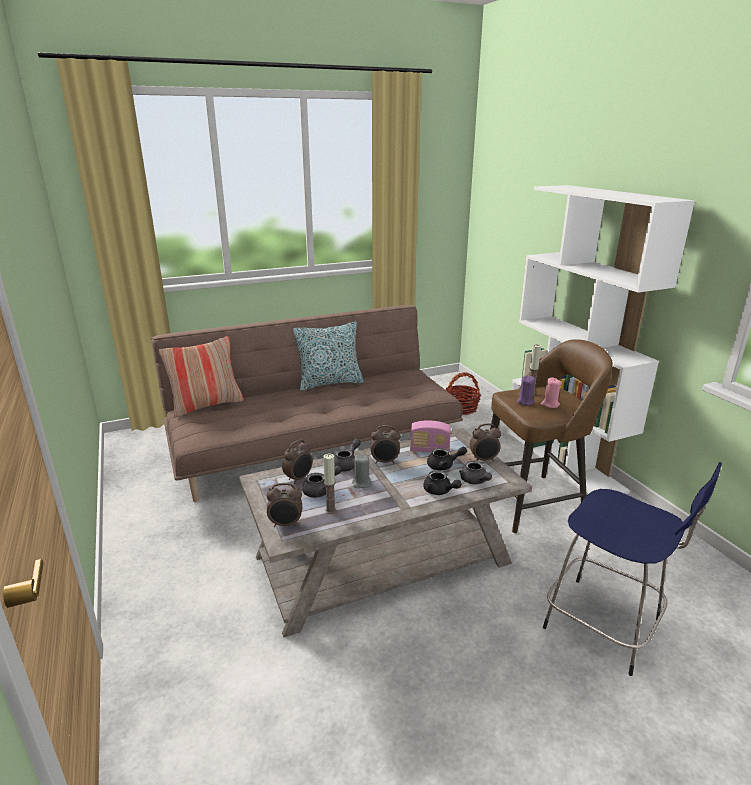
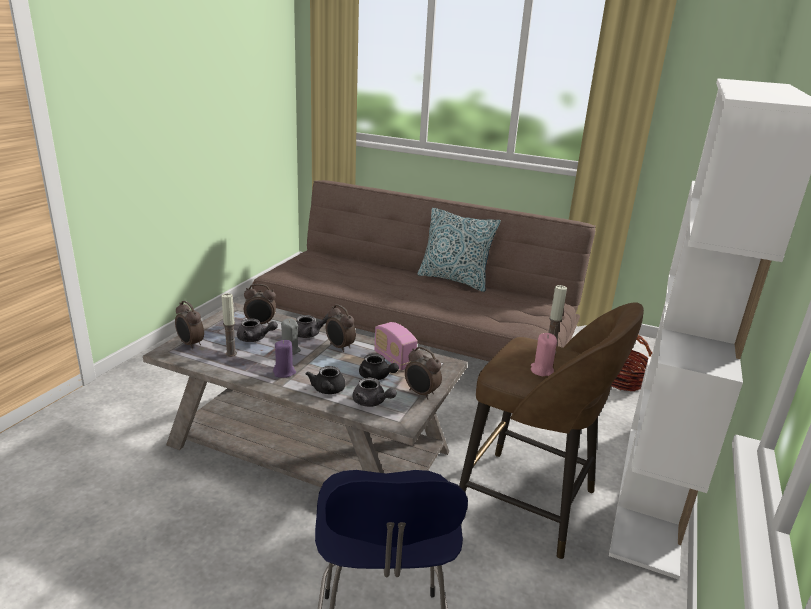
camera: 45 degrees right, 0 degrees up
(206, 405) = (331, 255): pillow -> none
(475, 481) = (372, 402): grey teapot -> grey teapot turned 75 degrees counterclockwise
(525, 402) = (520, 355): purple candle -> purple candle (284, 372)

